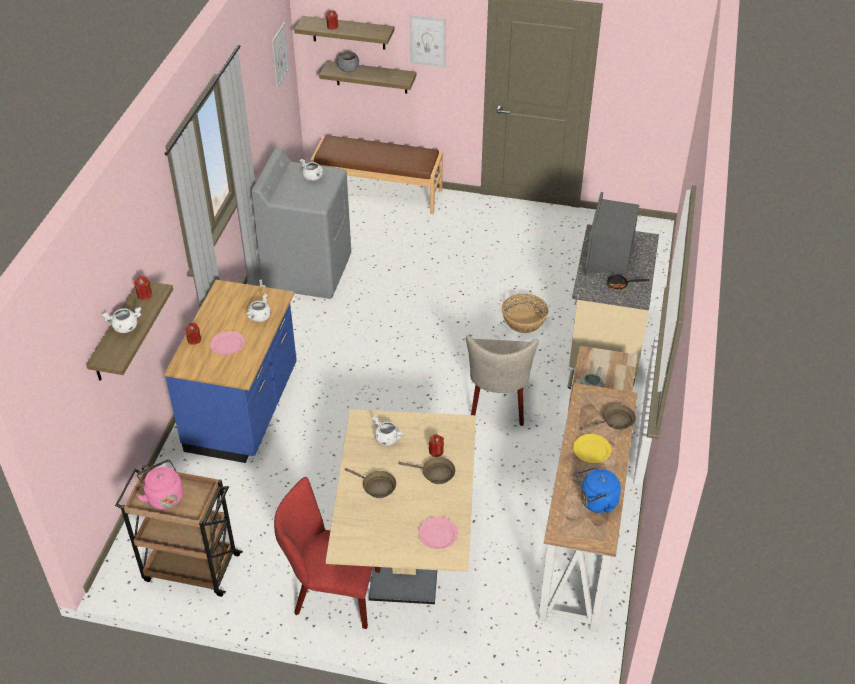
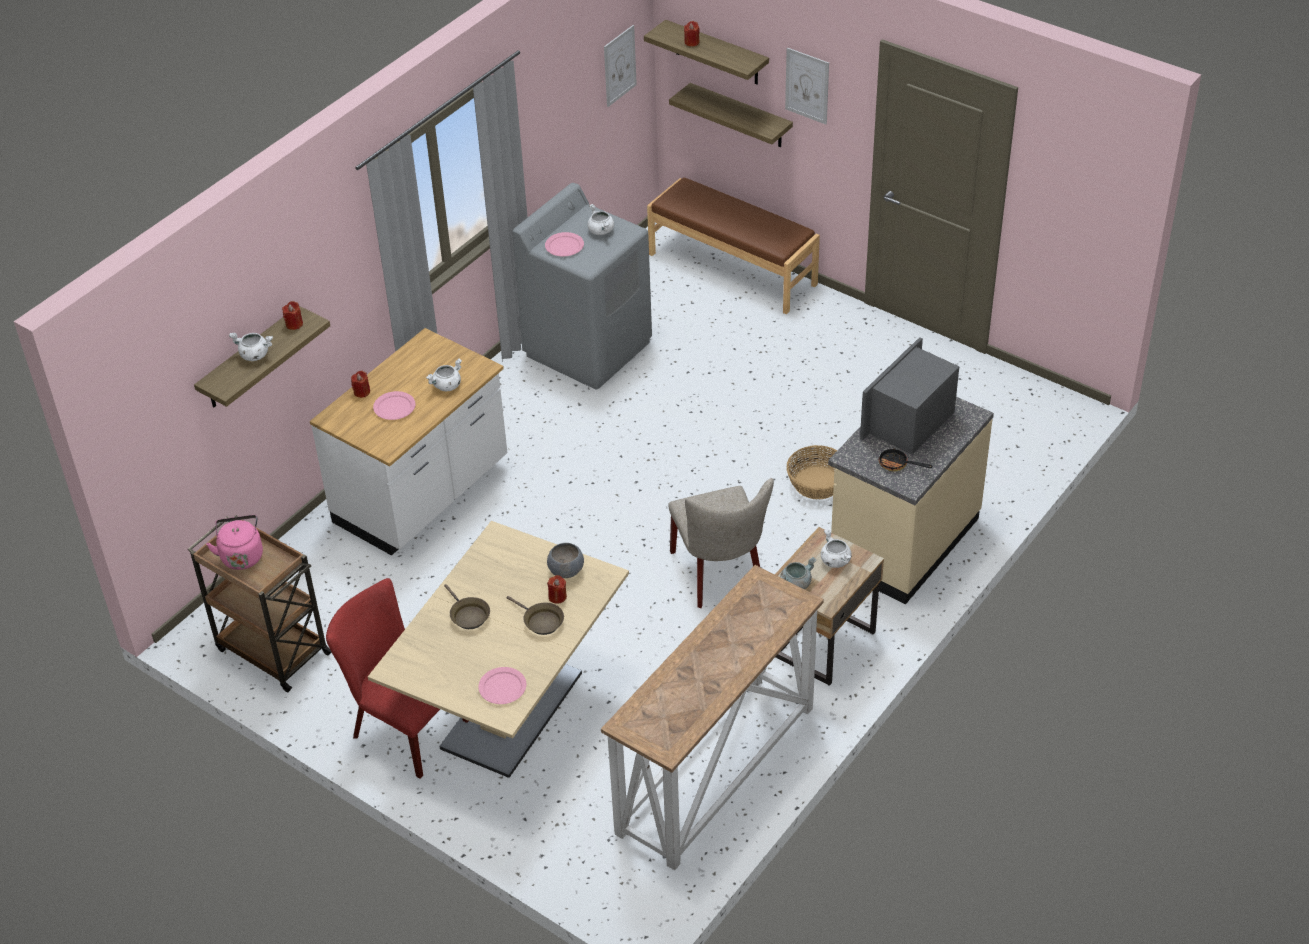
camera: 25 degrees right, 0 degrees up
(244, 410) = (423, 494): blue counter -> white counter
(292, 194) = (564, 246): none -> pink plate
(348, 69) = (709, 100): grey bowl -> grey bowl (566, 570)
(387, 439) = (511, 567): white cooking pot -> white cooking pot (835, 561)
(498, 404) = (720, 575): beige chair -> beige chair turned 45 degrees counterclockwise
(591, 449) = (722, 647): yellow plate -> none
(596, 502) = (687, 706): blue kettle -> none
(615, 421) = (772, 624): brown frying pan -> none

